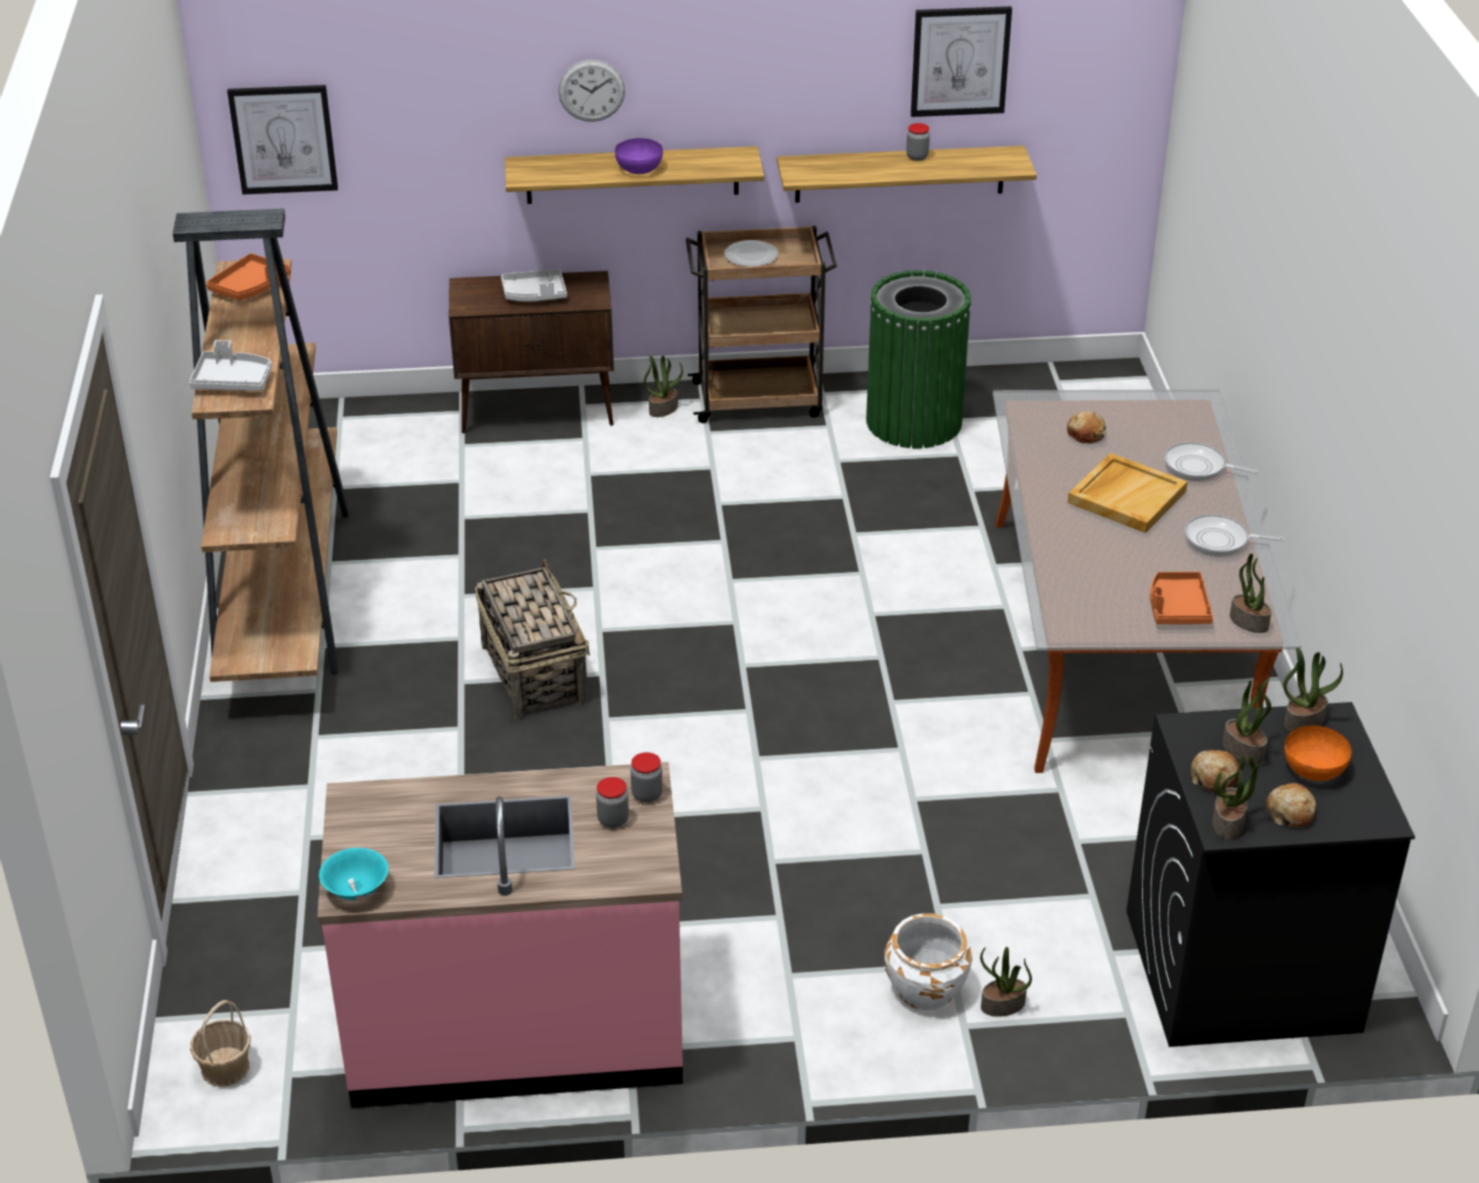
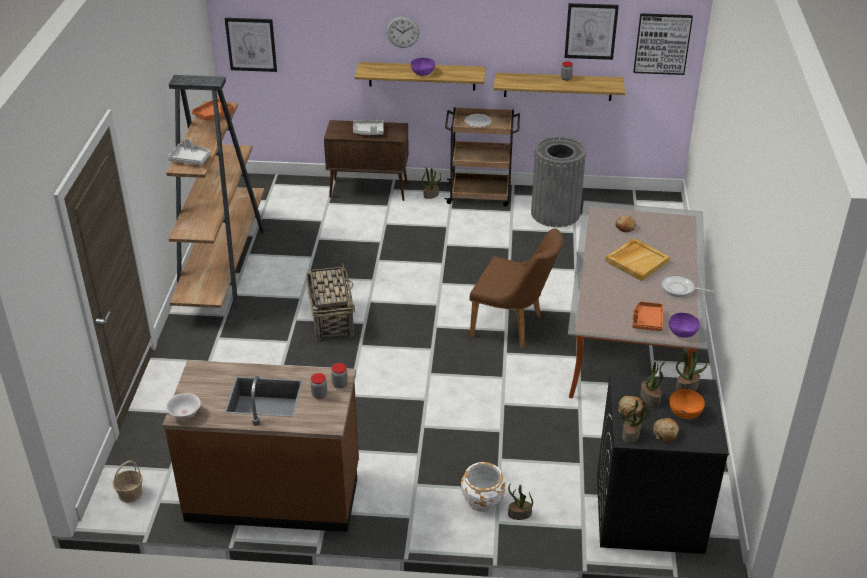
camera: 10 degrees right, 0 degrees up
(356, 889) = (185, 413): turquoise bowl -> white bowl
(516, 1028) = (274, 493): pink counter -> brown counter
(893, 649) = (513, 326): none -> brown chair
(914, 422) = (555, 213): green trash can -> grey trash can
(1096, 74) = (662, 43): none -> picture
(1198, 467) = (679, 250): frying pan -> none
(1248, 622) = (682, 332): potted plant -> purple bowl

